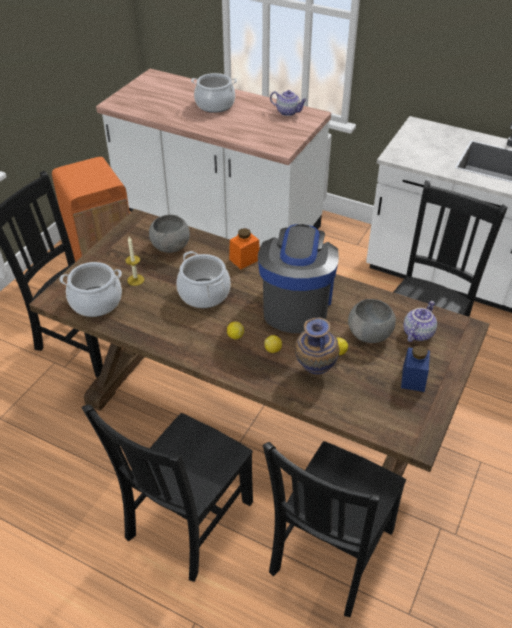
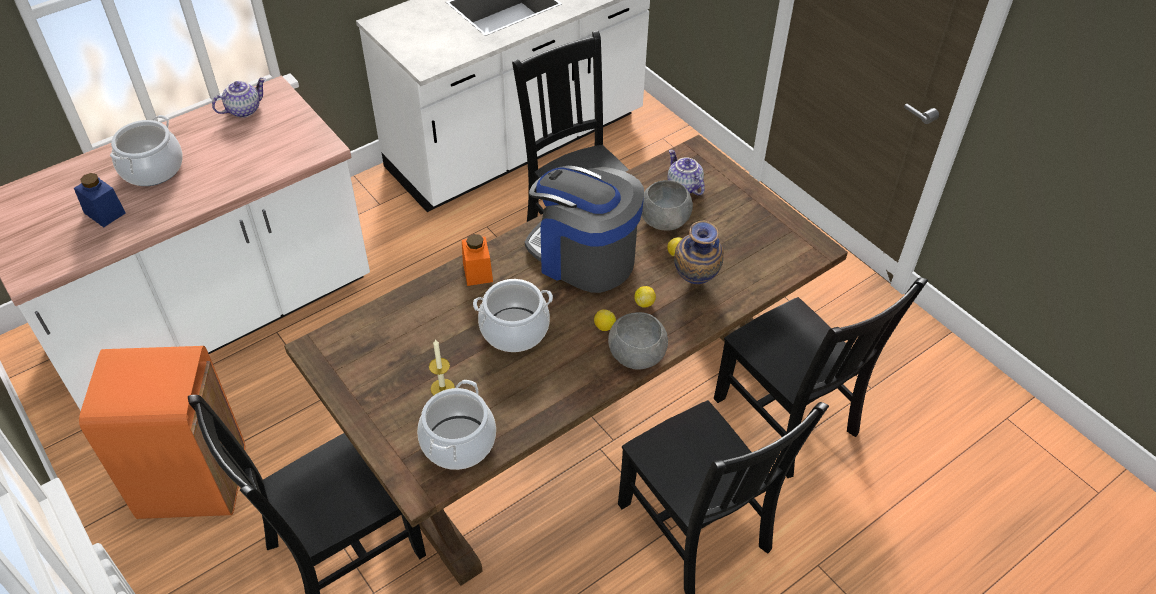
camera: 65 degrees left, 5 degrees up
(171, 246) = (399, 332): grey bowl -> grey bowl (636, 355)
(413, 379) = (741, 217): blue jar -> blue jar (104, 213)

